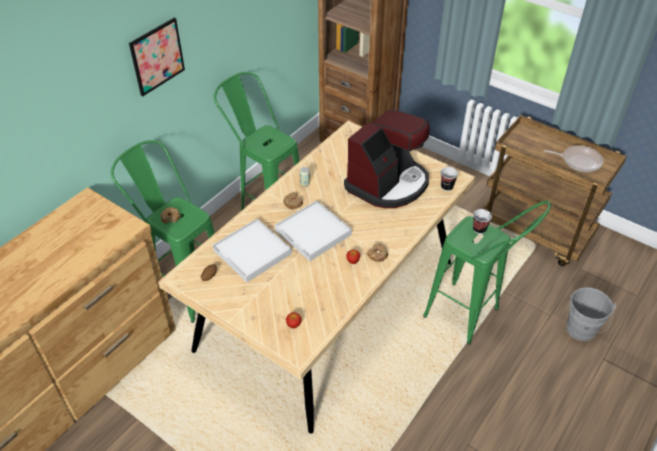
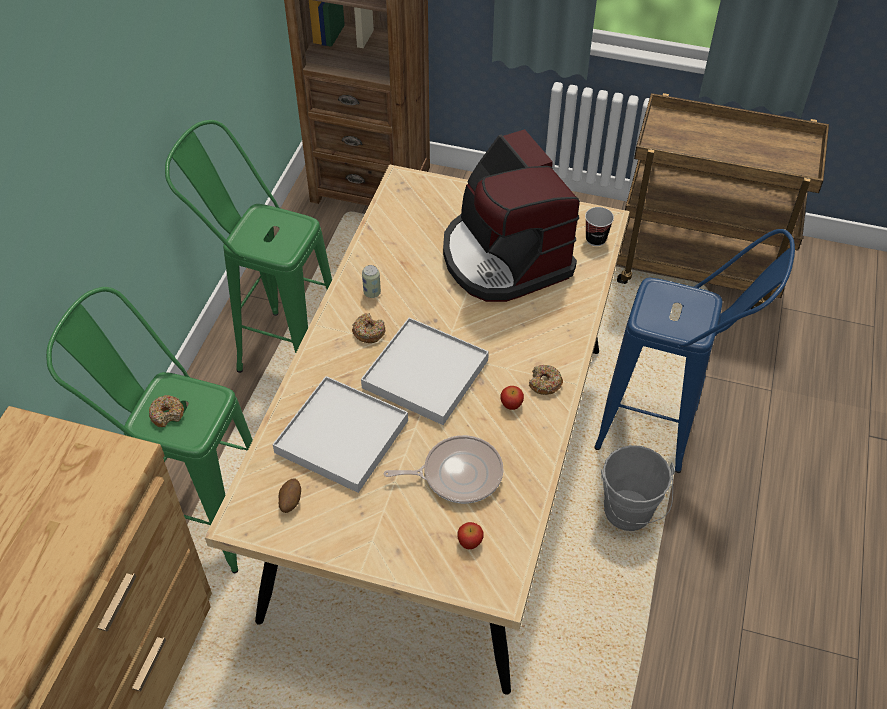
camera: 20 degrees left, 5 degrees up
(157, 56) = (68, 136): picture -> none
(388, 183) = (504, 257): coffee machine -> coffee machine turned 135 degrees clockwise
(471, 319) = (665, 431): green stool -> blue stool
(479, 229) = (672, 296): cup -> none
(579, 161) = (763, 148): frying pan -> frying pan (458, 474)
(580, 332) = (822, 404): grey bucket -> grey bucket (628, 516)

